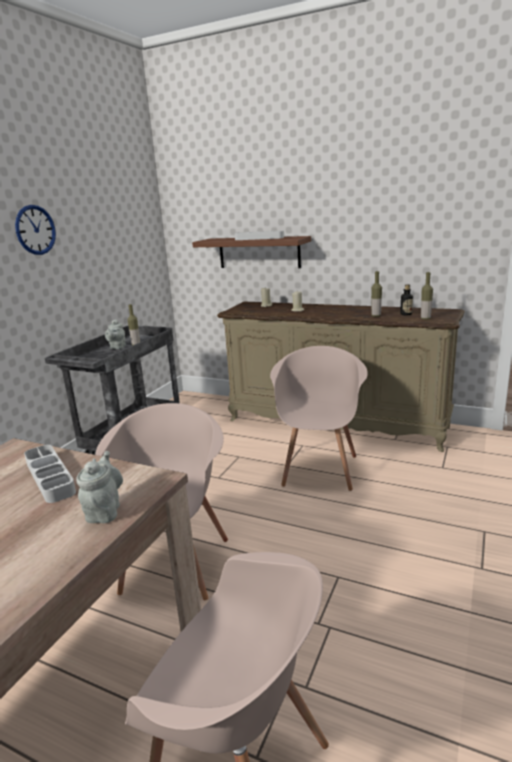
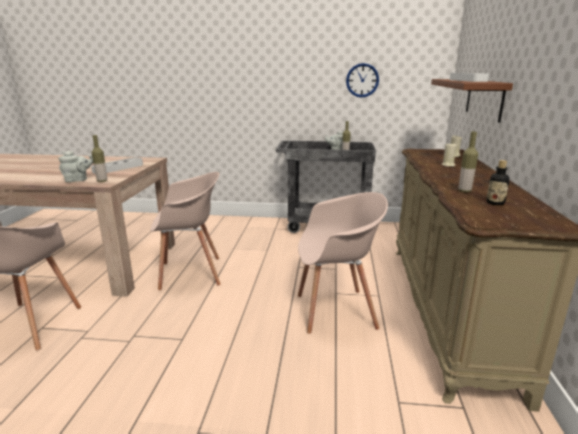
camera: 70 degrees right, 0 degrees up
(35, 230) = (301, 55): wall clock -> wall clock (362, 80)
(425, 319) = (481, 212): bottle -> bottle (102, 181)

